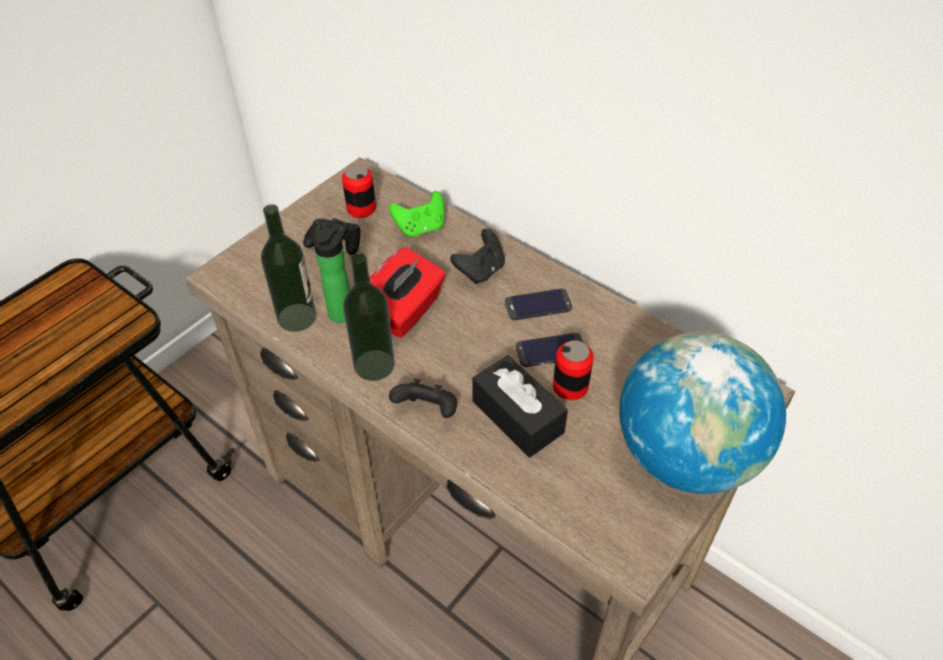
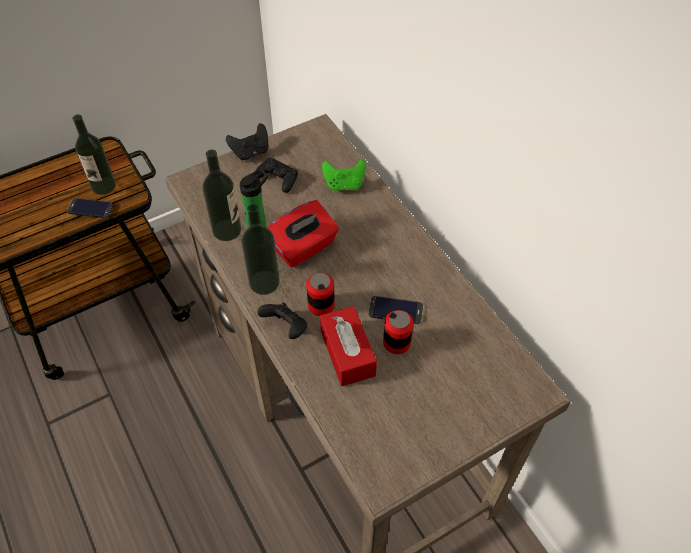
camera: 20 degrees right, 5 degrees up
(87, 320) = (103, 186): none -> bottle
(361, 209) = (308, 157): can -> can (321, 305)
(480, 271) = (373, 232): black game controller -> black game controller (251, 152)
(517, 416) = (347, 353): black tissue box -> red tissue box
(538, 305) = (403, 271): phone -> phone (90, 208)
(685, 455) = (456, 423): globe -> none

